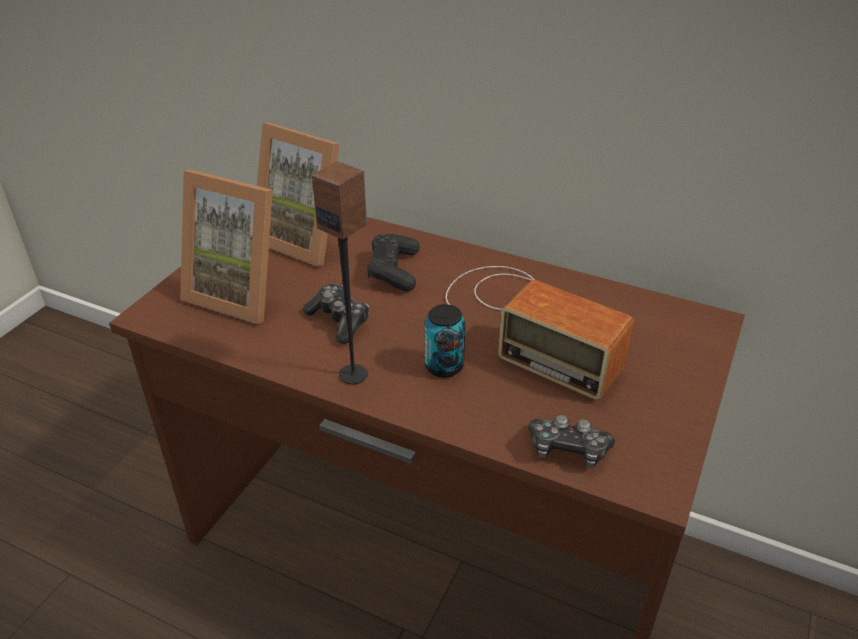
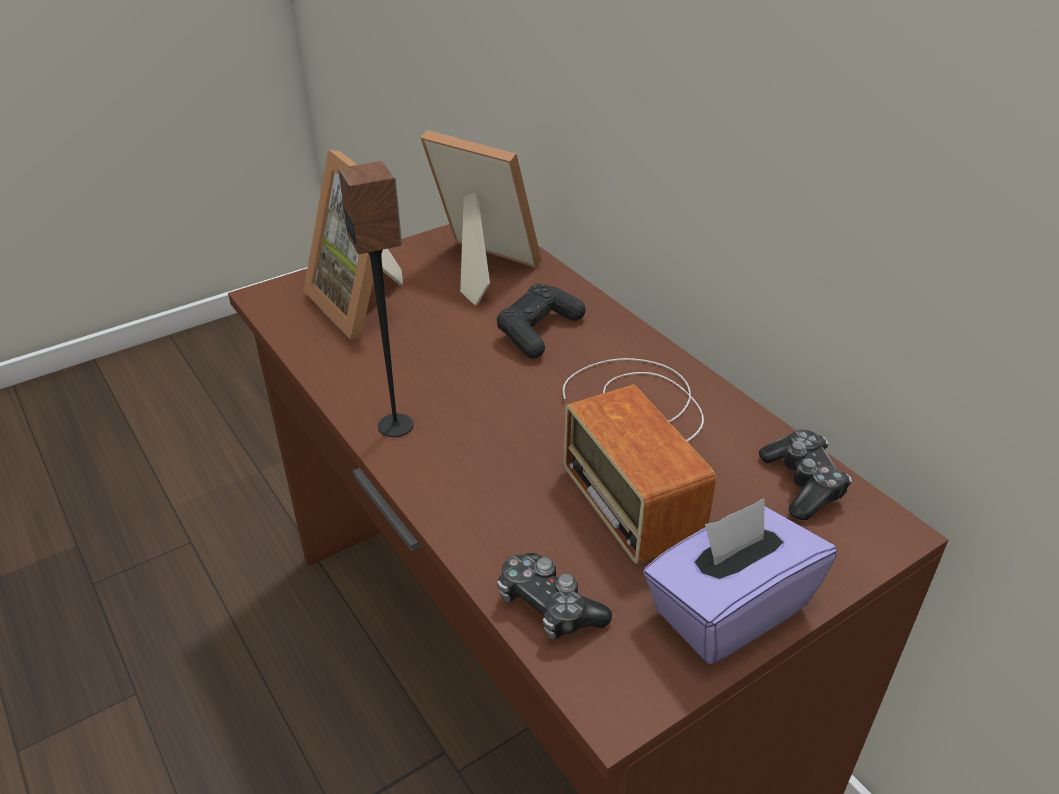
camera: 30 degrees right, 0 degrees up
(306, 239) = (478, 268): picture frame -> picture frame turned 150 degrees clockwise
(339, 320) = (433, 364): game controller -> game controller (803, 484)
(444, 366) = (496, 454): can -> none
(669, 404) = (728, 609): none -> purple tissue box

